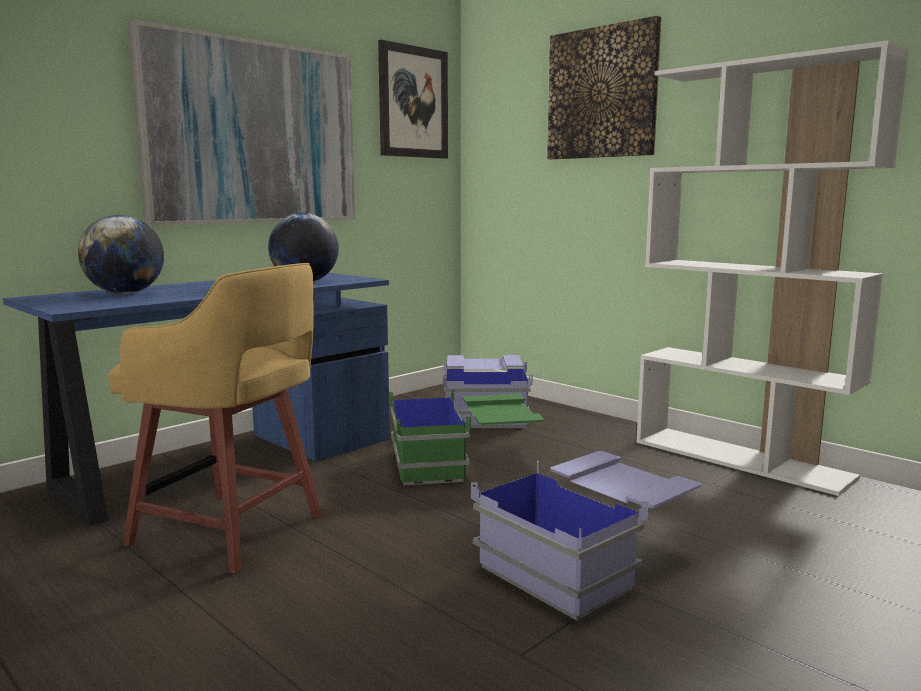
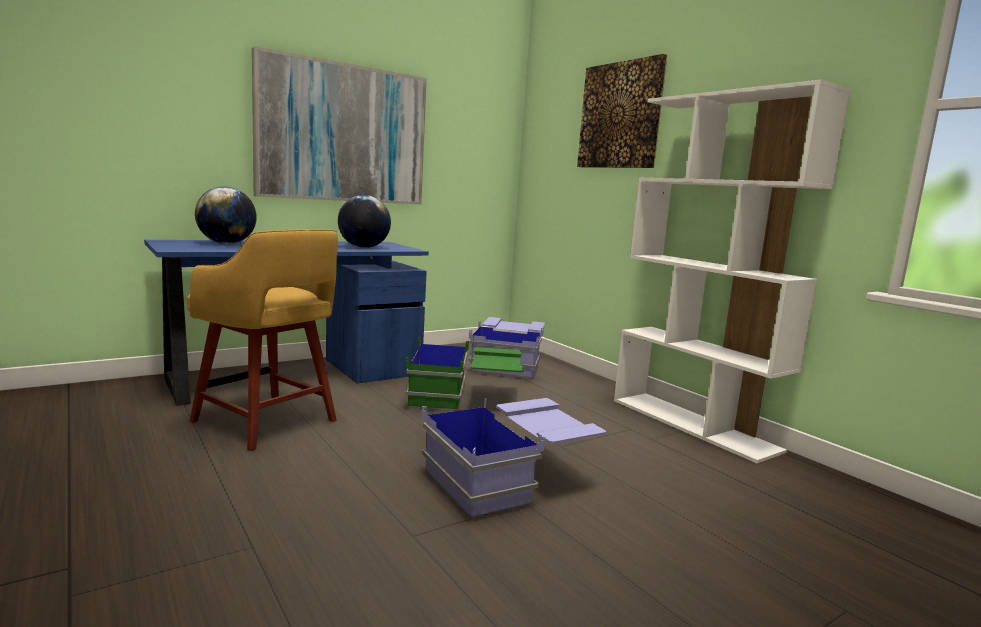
camera: 10 degrees right, 0 degrees up
(413, 102) = (480, 117): picture -> none

